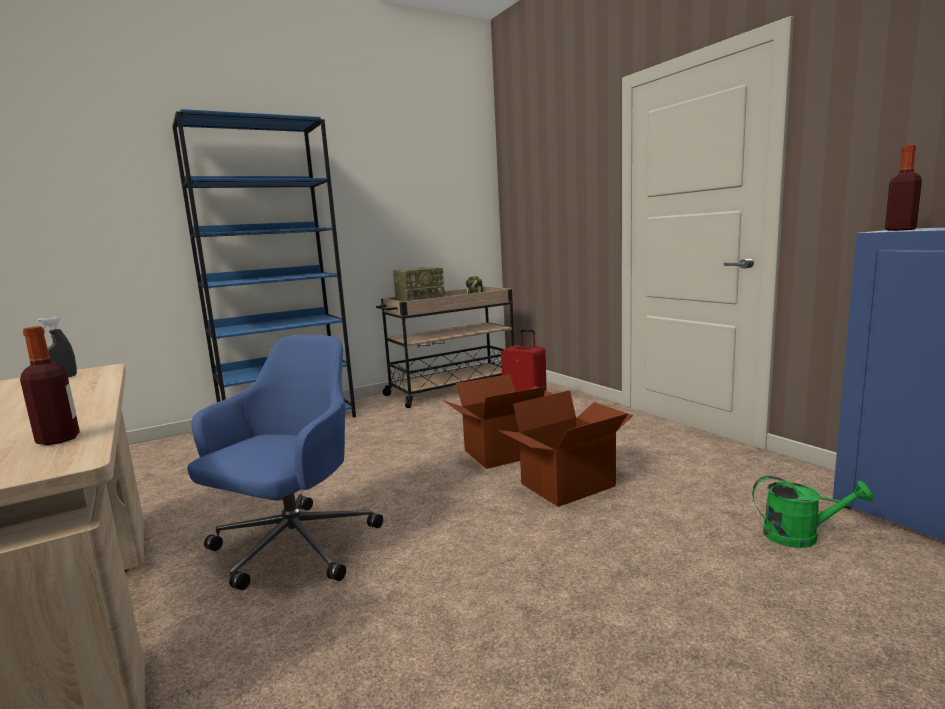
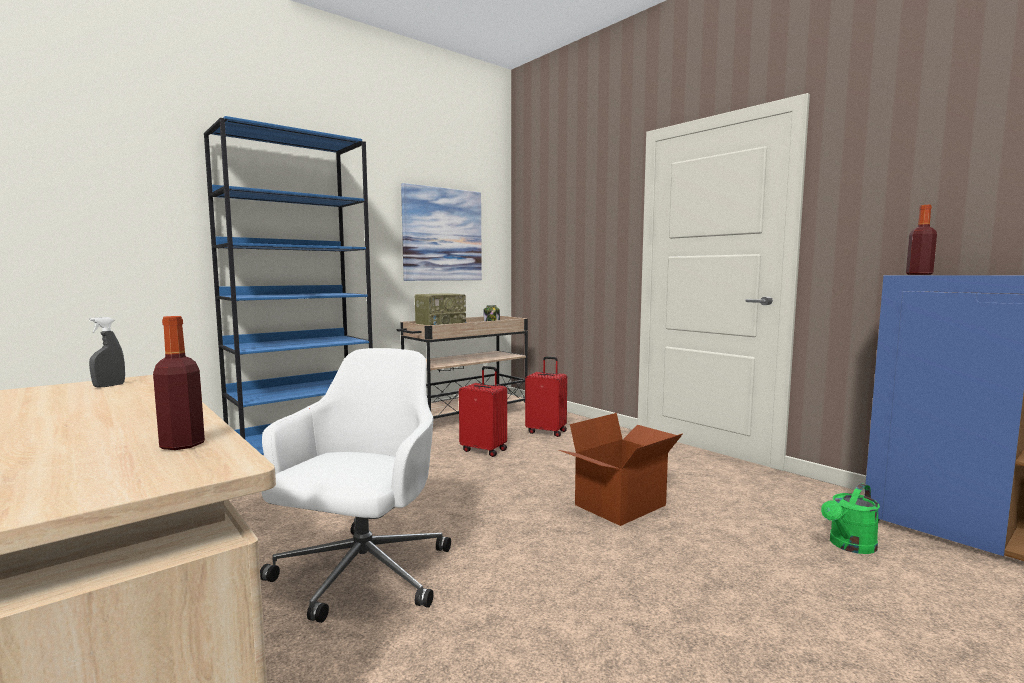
camera: 10 degrees left, 5 degrees down
(292, 548) = (361, 576): blue office chair -> white office chair
(422, 206) = (442, 234): none -> picture
(455, 425) = (484, 450): none -> red suitcase
(502, 452) = (543, 475): cardboard box -> none
(800, 536) = (849, 546): green watering can -> green watering can turned 135 degrees clockwise

